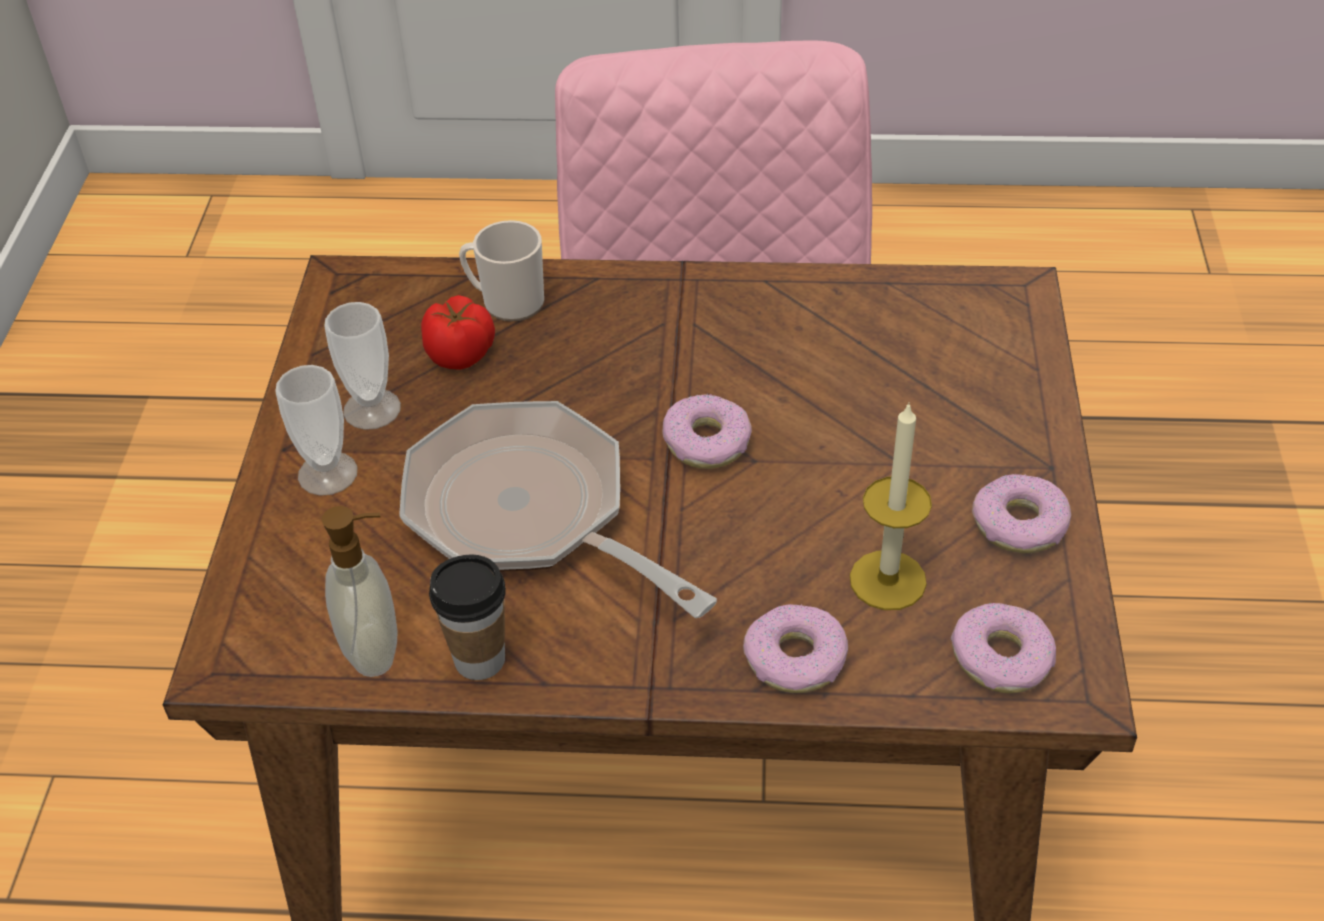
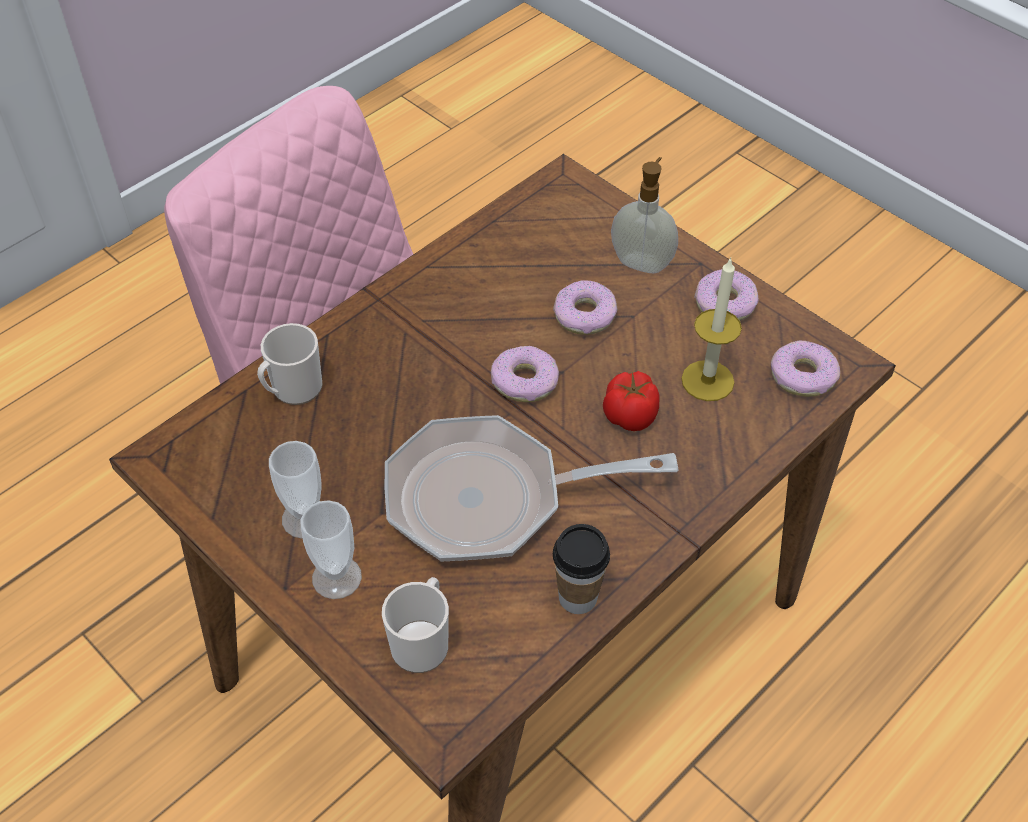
camera: 50 degrees left, 5 degrees up
(314, 579) = (422, 641): none -> mug
(375, 649) = (515, 645): soap dispenser -> soap dispenser (642, 262)
(462, 354) = (312, 442): tomato -> tomato (630, 414)
(795, 659) = (722, 456): donut -> donut (585, 315)

